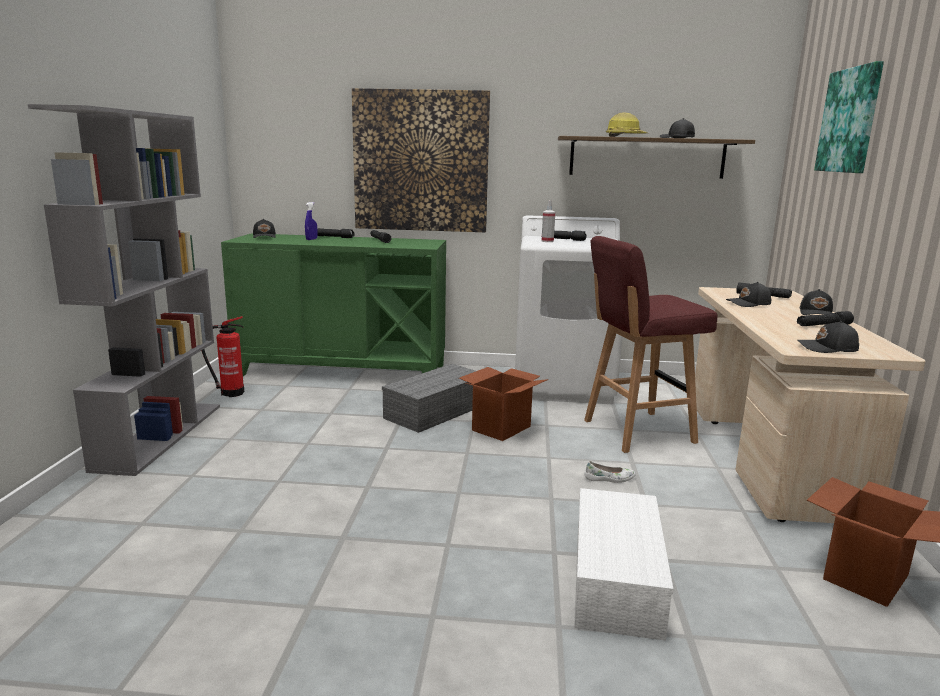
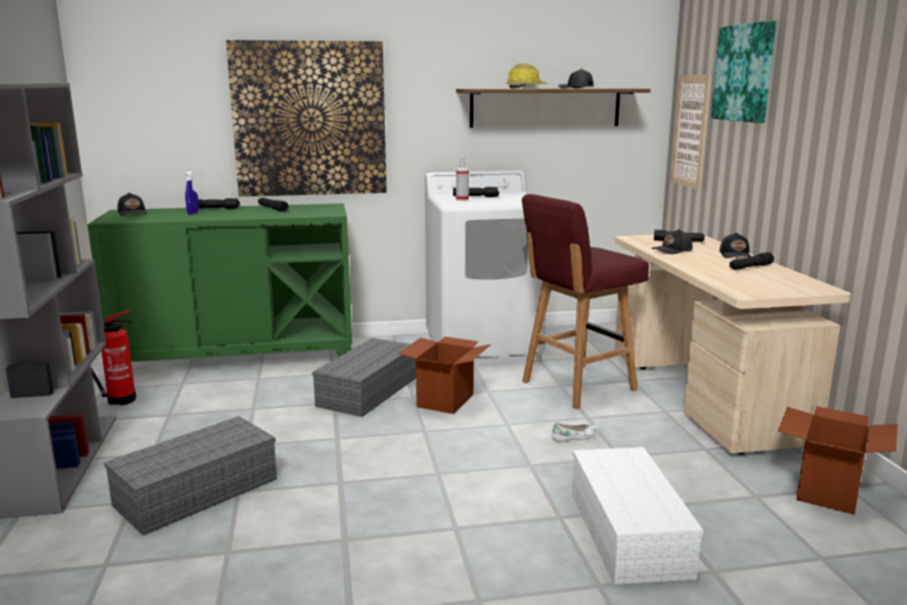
camera: 15 degrees left, 0 degrees up
(247, 474) = (198, 490): none -> grey storage box
(797, 185) = (690, 131): none -> picture
(828, 348) = (770, 290): black cap -> none

